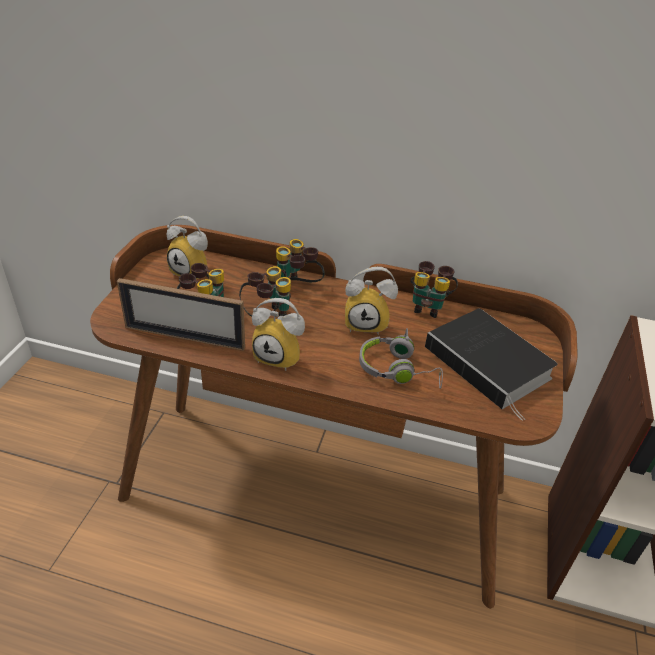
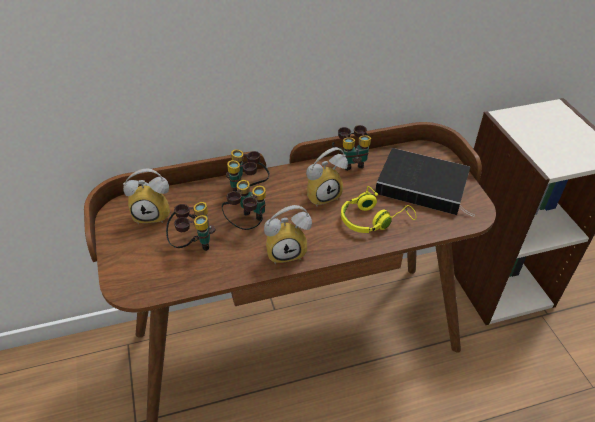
camera: 30 degrees left, 5 degrees up
(184, 337) = (200, 272): picture frame -> none
(398, 370) = (373, 220): grey headphones -> yellow headphones

